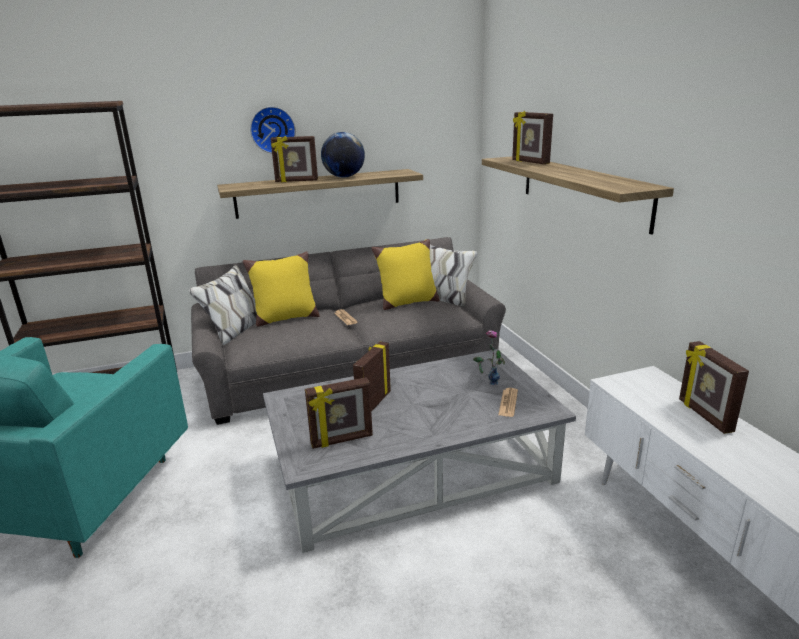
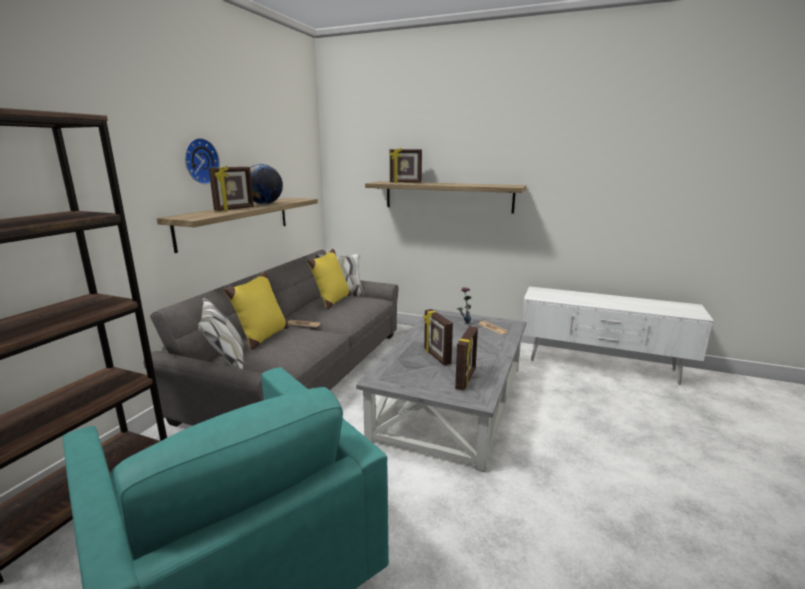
camera: 50 degrees left, 5 degrees down
(704, 416) = (583, 296): picture frame -> none

